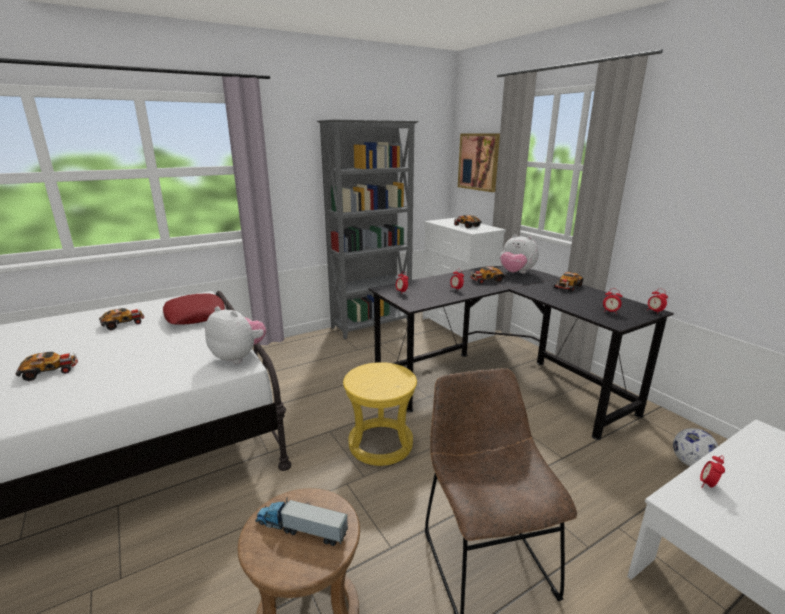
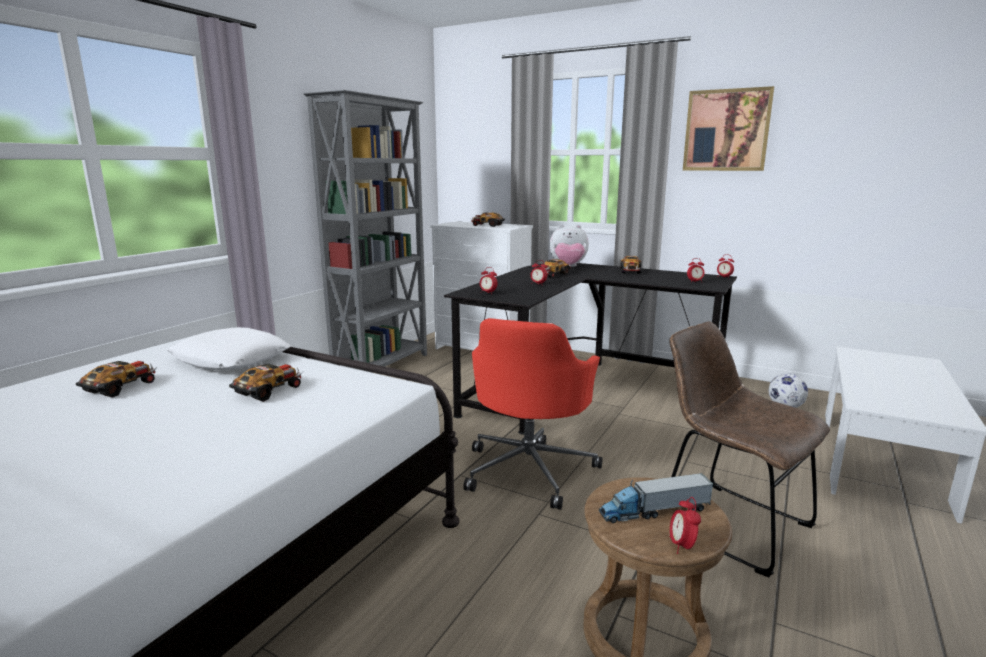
camera: 30 degrees left, 5 degrees down
(50, 371) = (100, 458): toy car -> toy car (269, 390)
(195, 315) = (230, 359): red pillow -> white pillow
(239, 357) = (383, 382): plush toy -> none
(380, 444) = (530, 469): yellow stool -> red office chair
(478, 162) = (477, 154): picture -> picture (726, 130)
(708, 484) = (866, 389): alarm clock -> alarm clock (682, 546)

